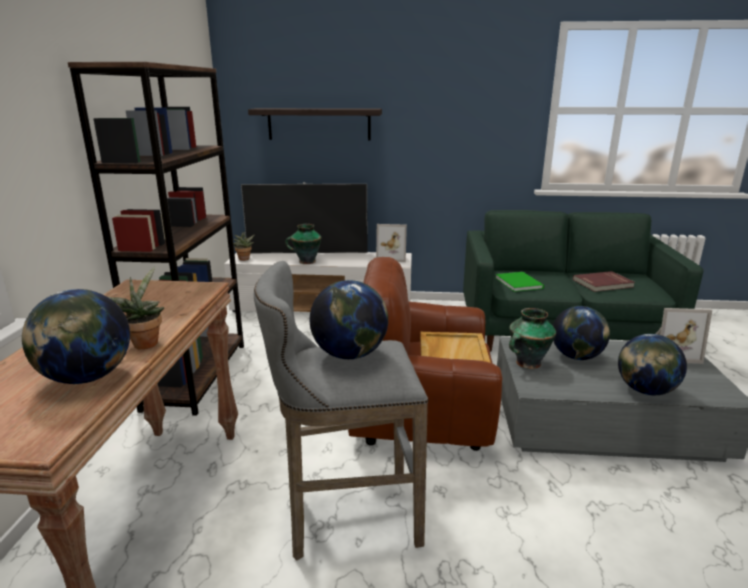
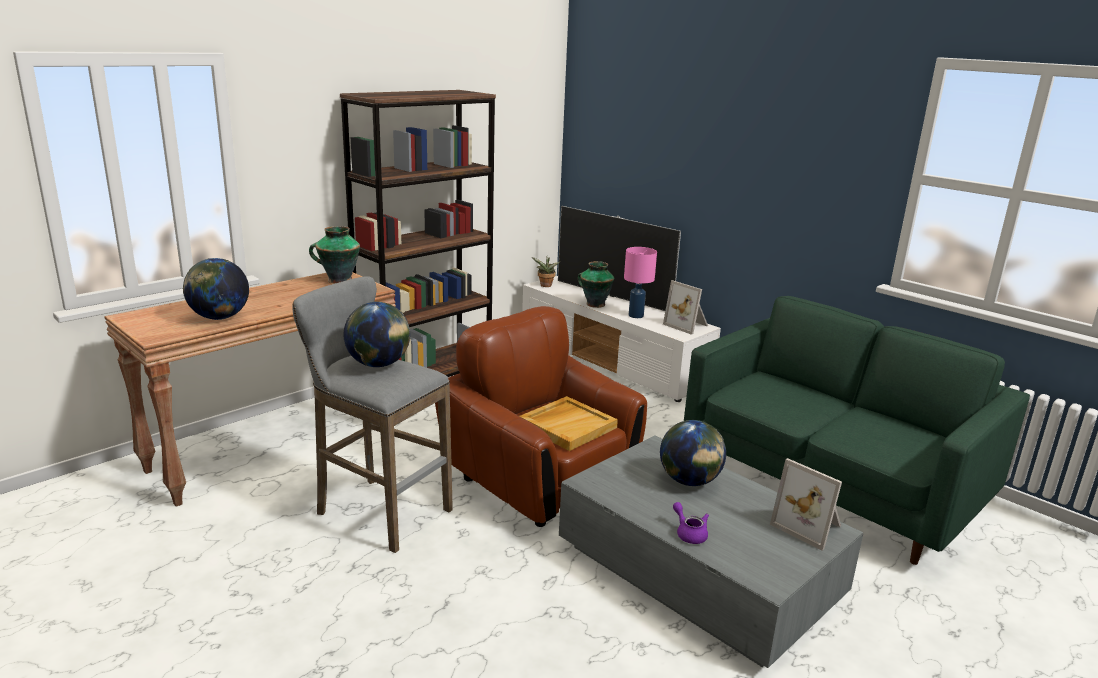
camera: 40 degrees right, 0 degrees up
(145, 342) = (275, 310): potted plant -> none
(319, 124) = (647, 153): shelf -> none
(349, 261) = (636, 315): none -> pink table lamp
(519, 282) = (760, 393): green book -> none
(527, 363) = (627, 464): vase -> vase (338, 280)
(603, 283) = (866, 431): red book -> none
(645, 391) = (689, 533): globe -> purple teapot

